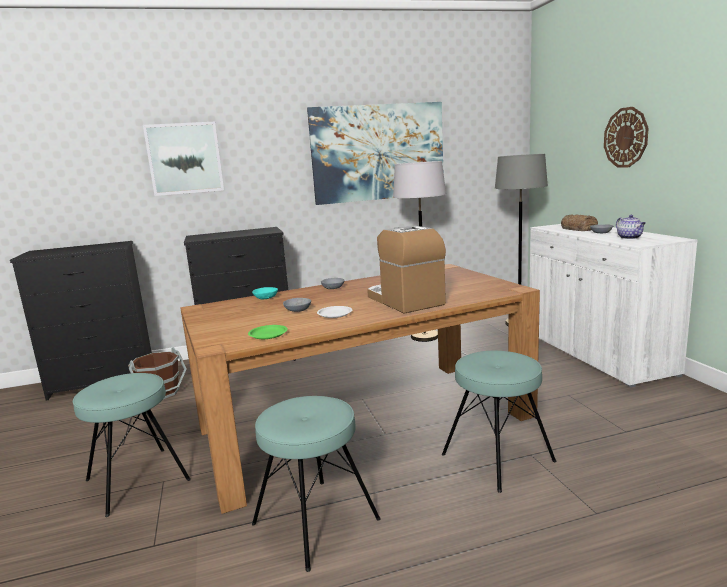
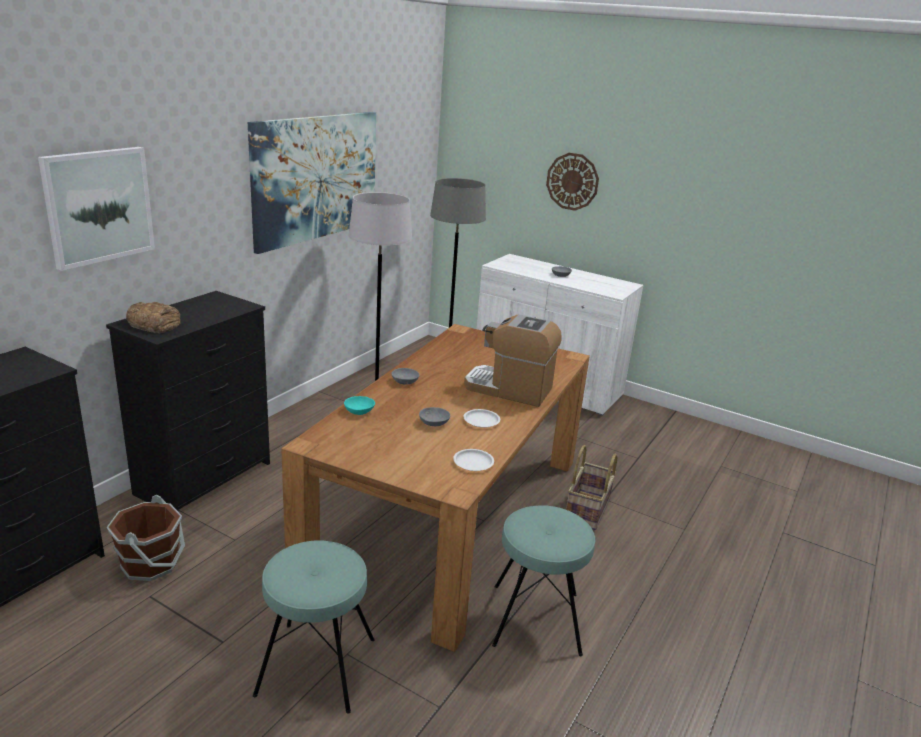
camera: 45 degrees left, 10 degrees up
(268, 334) = (473, 463): green plate -> white plate
(497, 458) = (588, 510): turquoise stool -> basket
(579, 228) = (531, 267): bread -> bread (154, 324)
(630, 237) = (595, 284): teapot -> none

